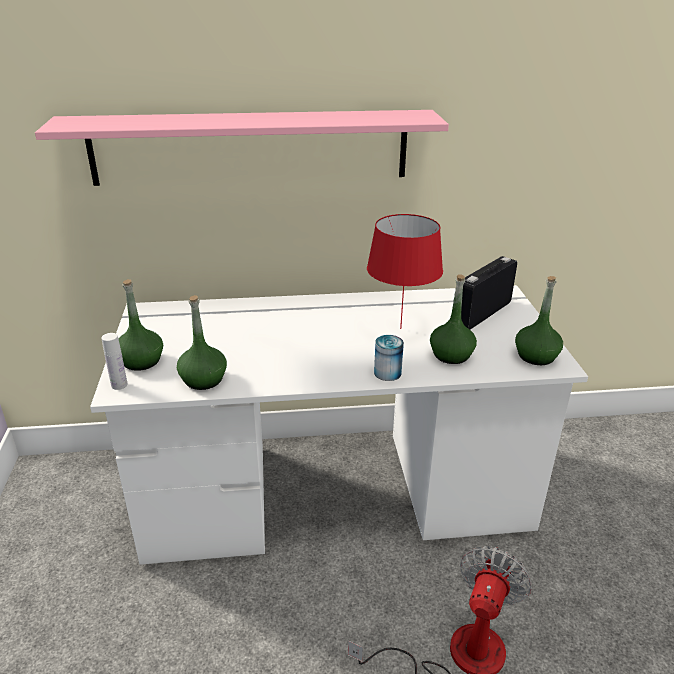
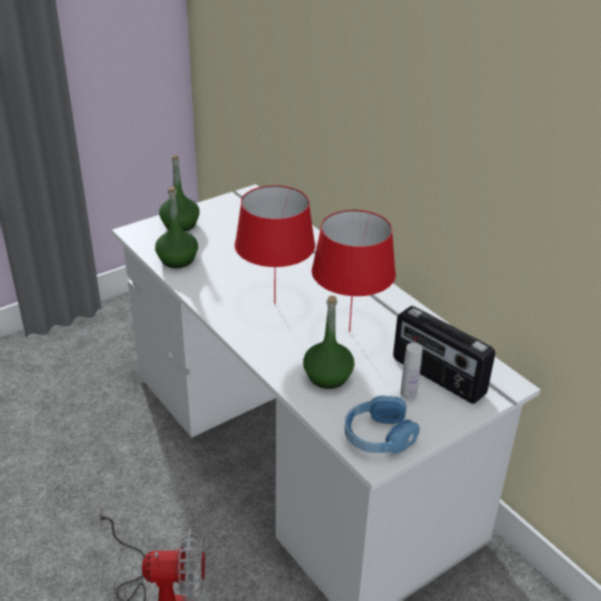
camera: 60 degrees right, 5 degrees up
(119, 385) = (143, 229): white bottle -> white bottle (408, 394)
(250, 147) = (343, 91): pink shelf -> none
(331, 348) = (275, 303): none -> red table lamp
(387, 373) = (262, 346): can -> none
(482, 313) = (437, 377): radio -> radio turned 150 degrees counterclockwise
(536, 356) = (378, 436): green bottle -> blue headphones

